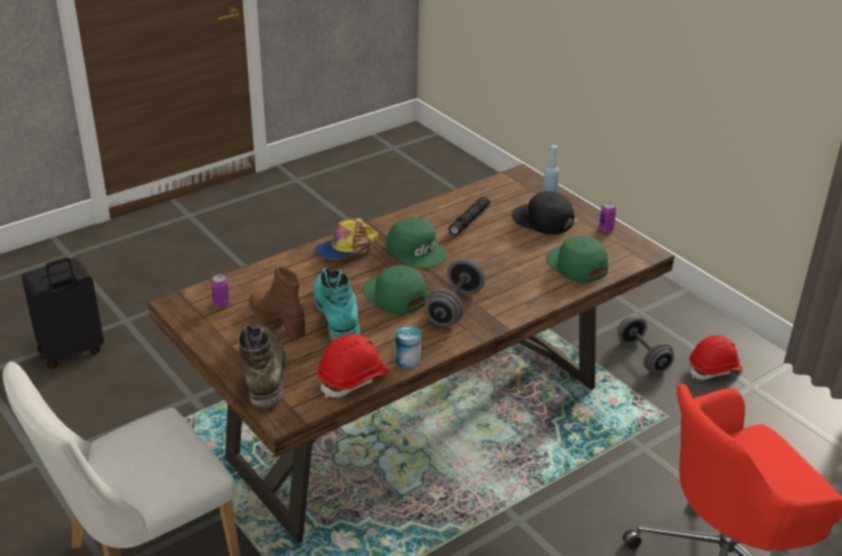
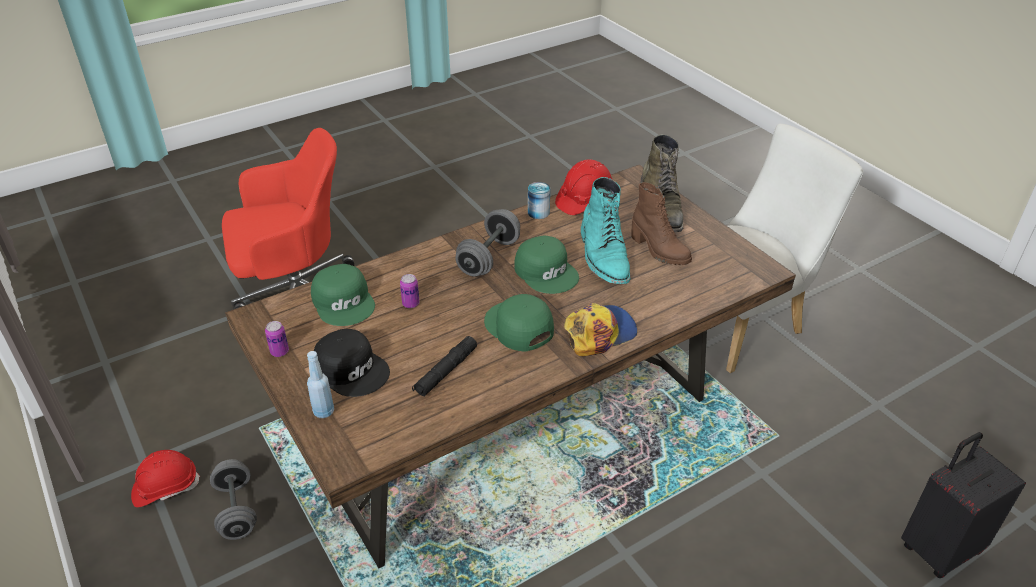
camera: 175 degrees left, 5 degrees up
(222, 303) = (719, 269): can -> can (411, 304)

